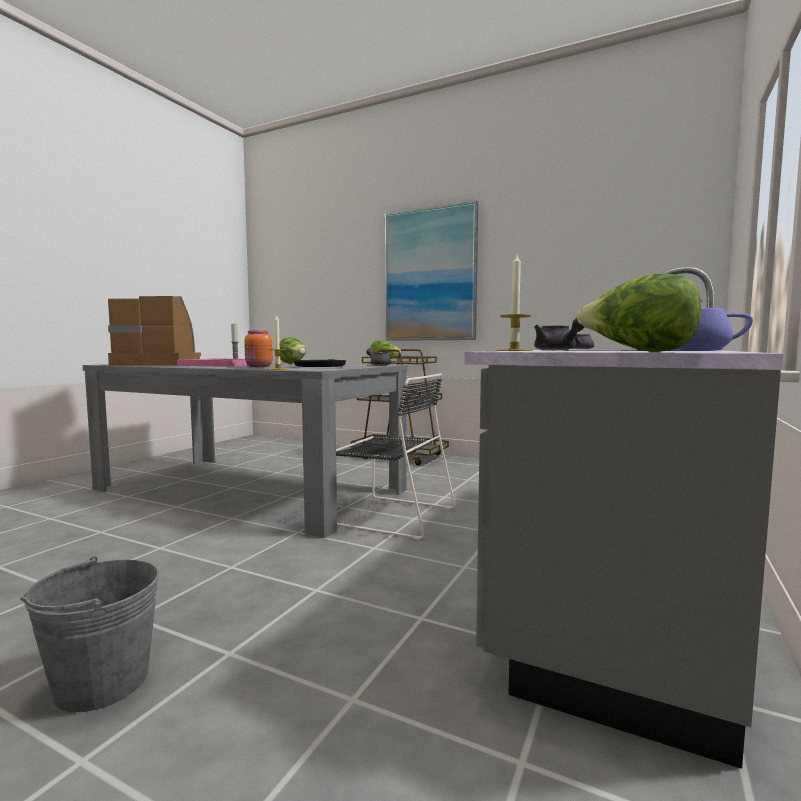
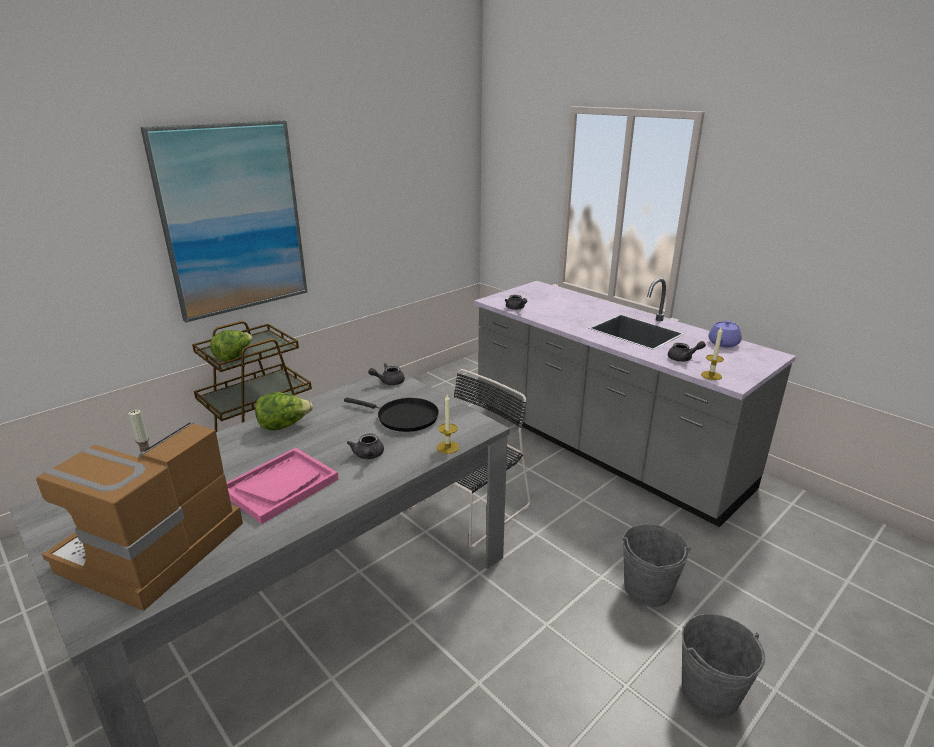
camera: 70 degrees left, 20 degrees up
(258, 366) = (368, 456): orange jar -> grey teapot
(302, 623) = (647, 589): none -> grey bucket
(639, 351) = (764, 365): lettuce -> none

